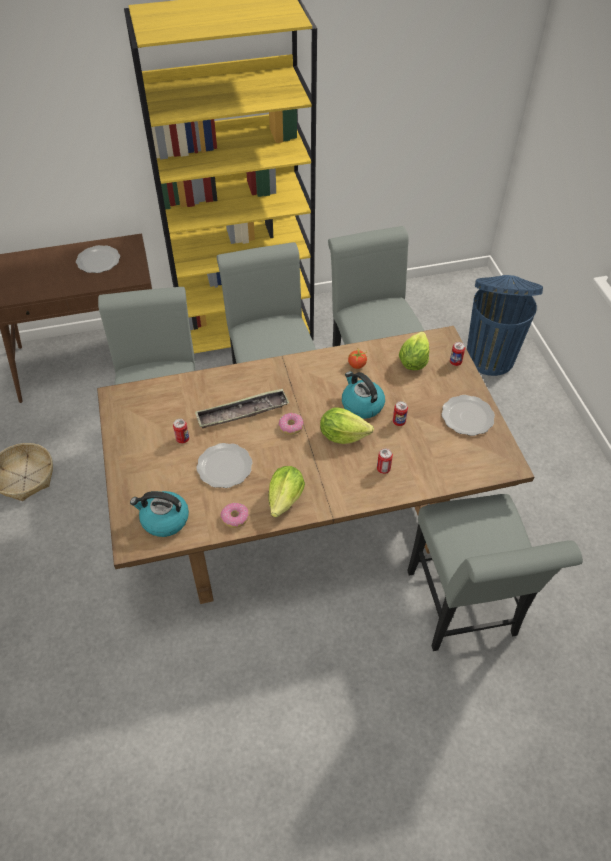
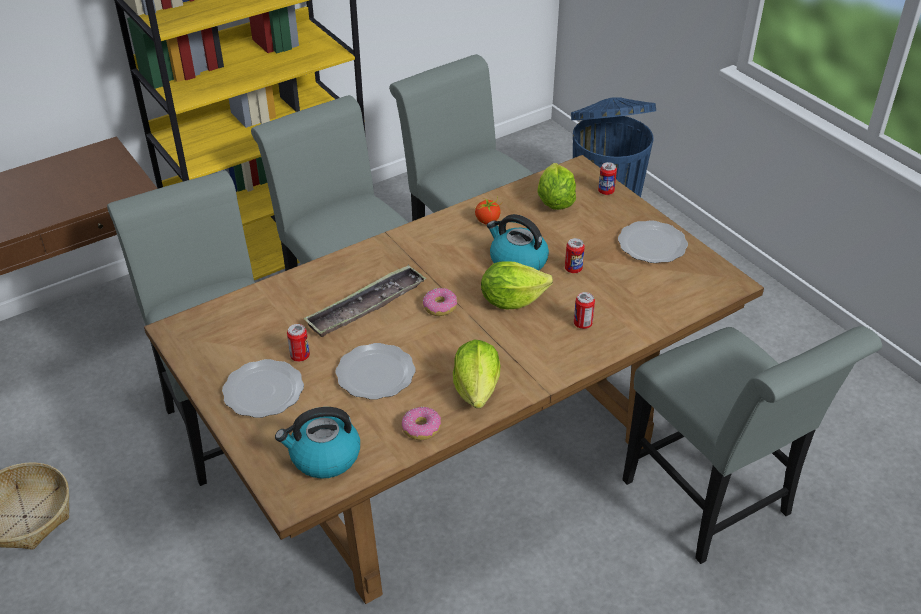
camera: 20 degrees left, 10 degrees down
(98, 260) = (68, 179): plate -> plate (262, 390)

